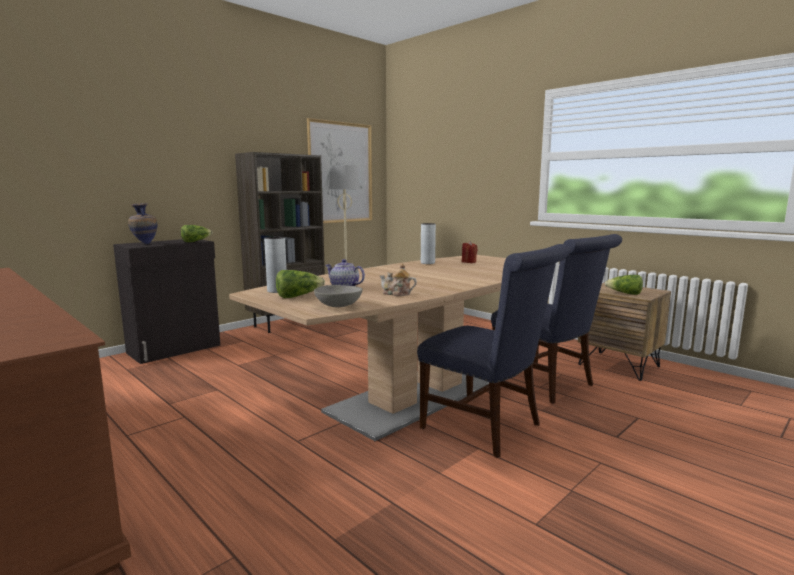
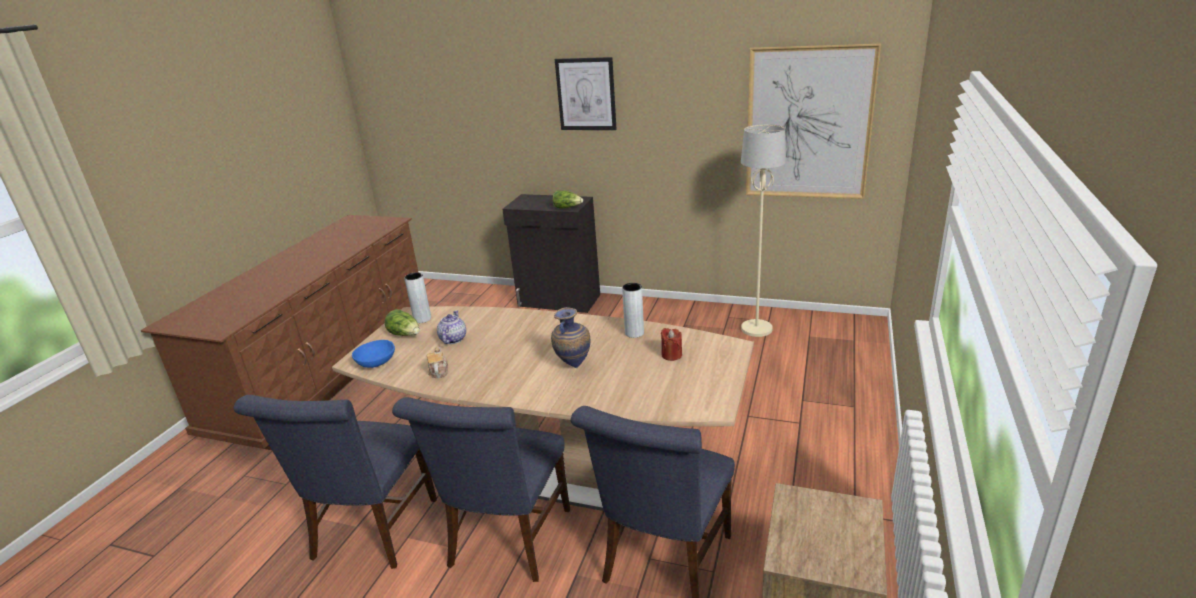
camera: 65 degrees right, 15 degrees up
(144, 244) = (529, 202): vase -> vase (573, 365)
(185, 141) = (586, 94): none -> picture
(287, 323) = (683, 311): brown bookcase -> none
(338, 306) = (376, 363): grey bowl -> blue bowl
(414, 494) = (371, 534): none -> blue chair
(624, 293) = (787, 534): lettuce -> none

